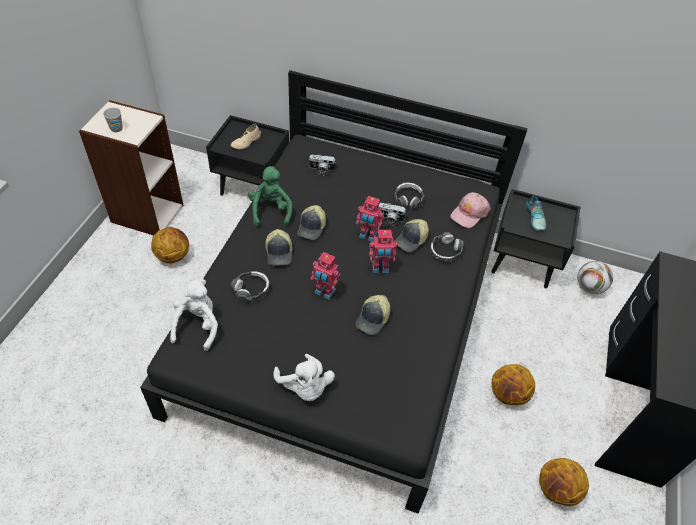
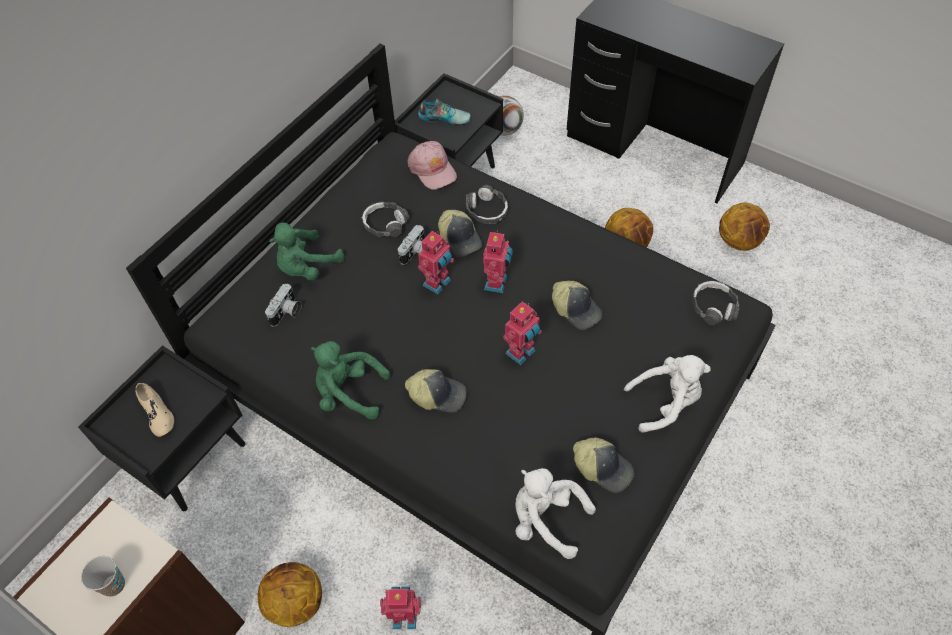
camera: 70 degrees left, 5 degrees up
(170, 309) = (404, 616): none -> toy robot
(251, 289) = (497, 441): headphones -> headphones (713, 307)
(312, 227) = (401, 346): cap -> cap (603, 467)
(359, 171) = (307, 267): none -> green plush toy

